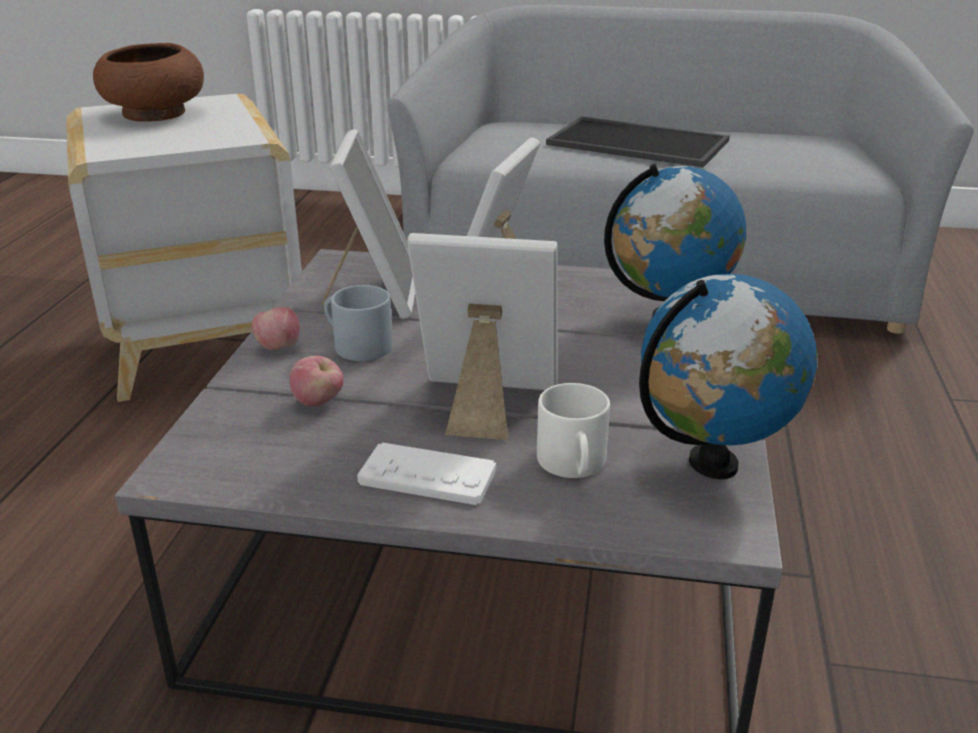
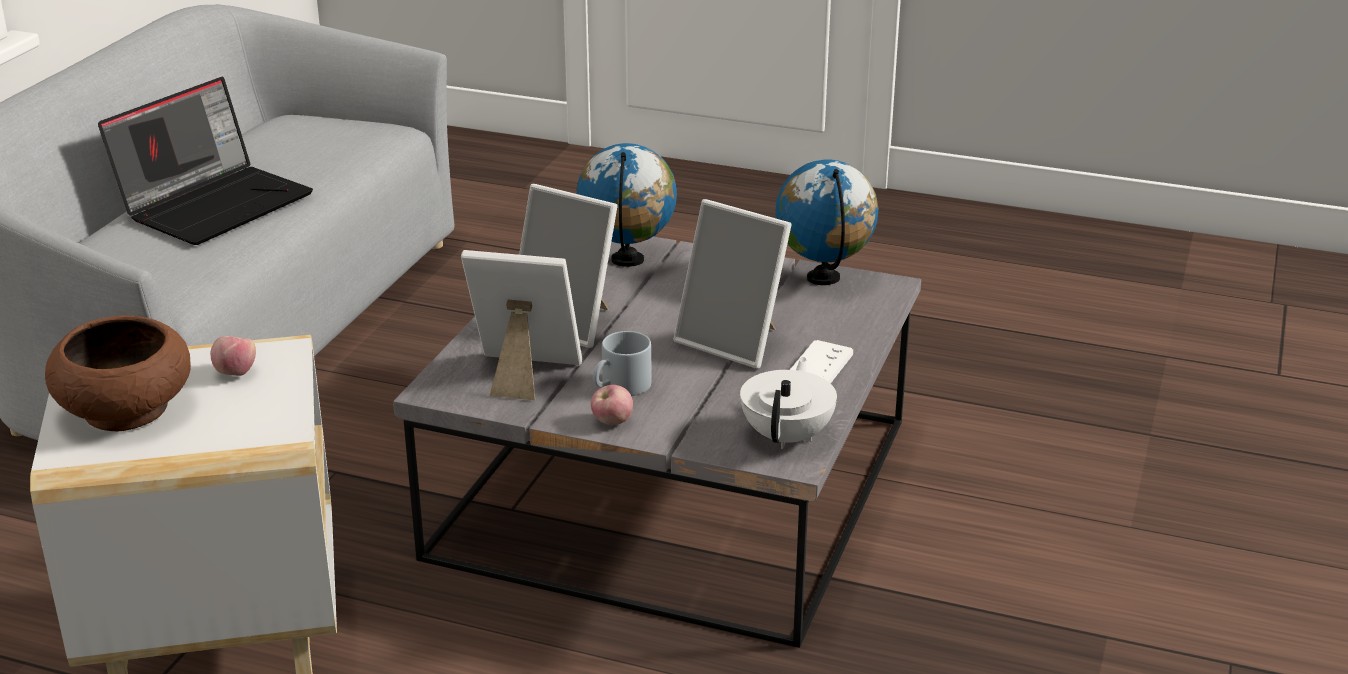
camera: 80 degrees left, 0 degrees up
(239, 463) = (788, 436): none -> white teapot
(319, 402) = (711, 405): apple -> apple (236, 373)
(484, 406) = (735, 342): picture frame -> picture frame turned 75 degrees counterclockwise
(575, 465) = (816, 319): white mug -> none
(640, 142) = (216, 203): tray -> laptop

